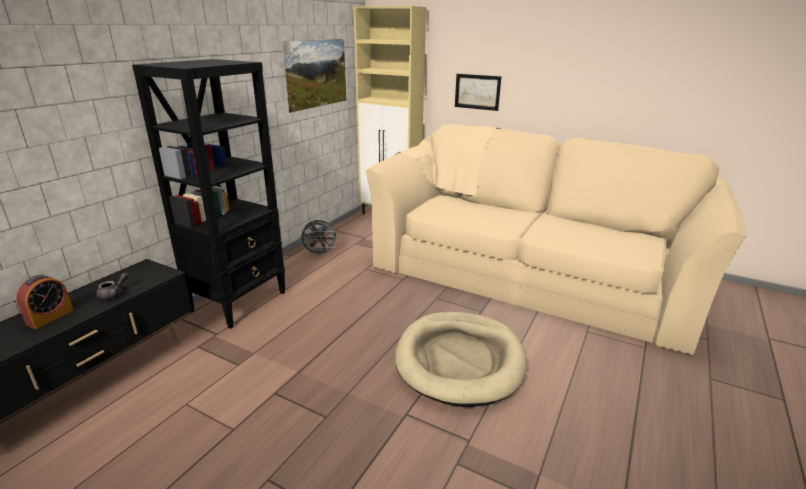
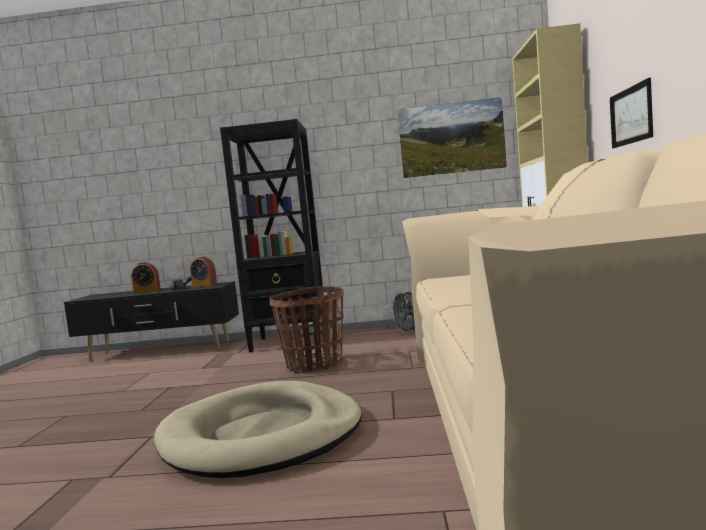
camera: 65 degrees right, 20 degrees down
(134, 277) = (204, 286): none -> alarm clock
(336, 308) = (314, 365): none -> basket

